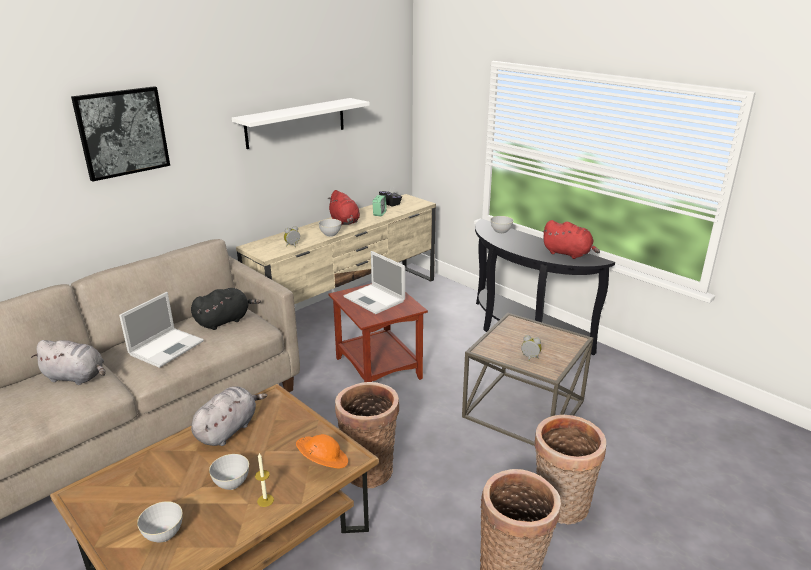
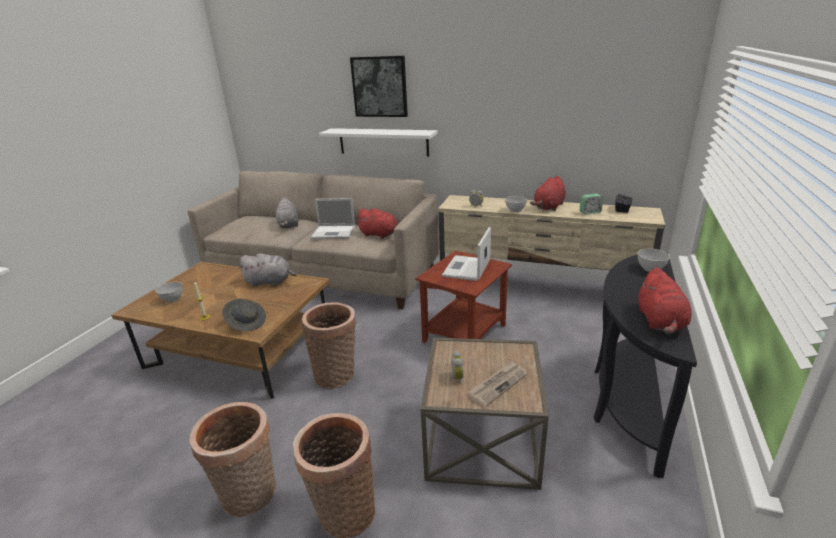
camera: 65 degrees right, 0 degrees up
(225, 321) = (380, 235): black plush toy -> red plush toy
(231, 483) = (219, 301): grey bowl -> none
(296, 122) = (526, 102): white shelf -> white shelf (383, 142)
(322, 462) = (247, 323): orange hat -> grey hat
(550, 343) = (498, 384): none -> newspaper

